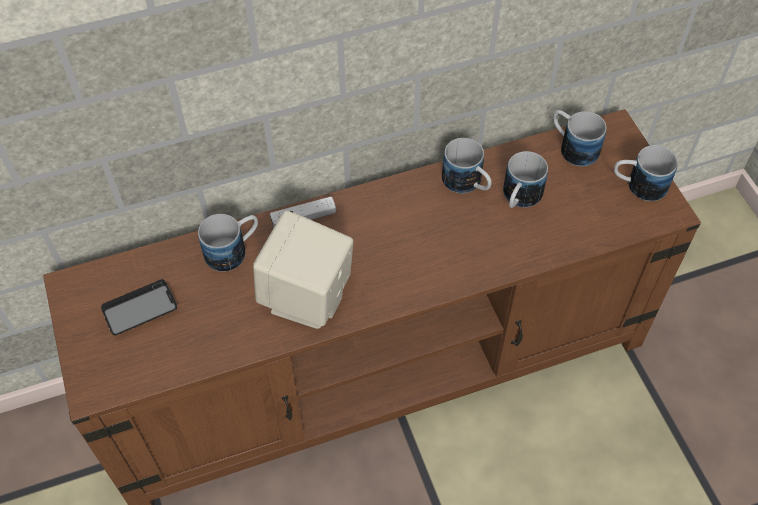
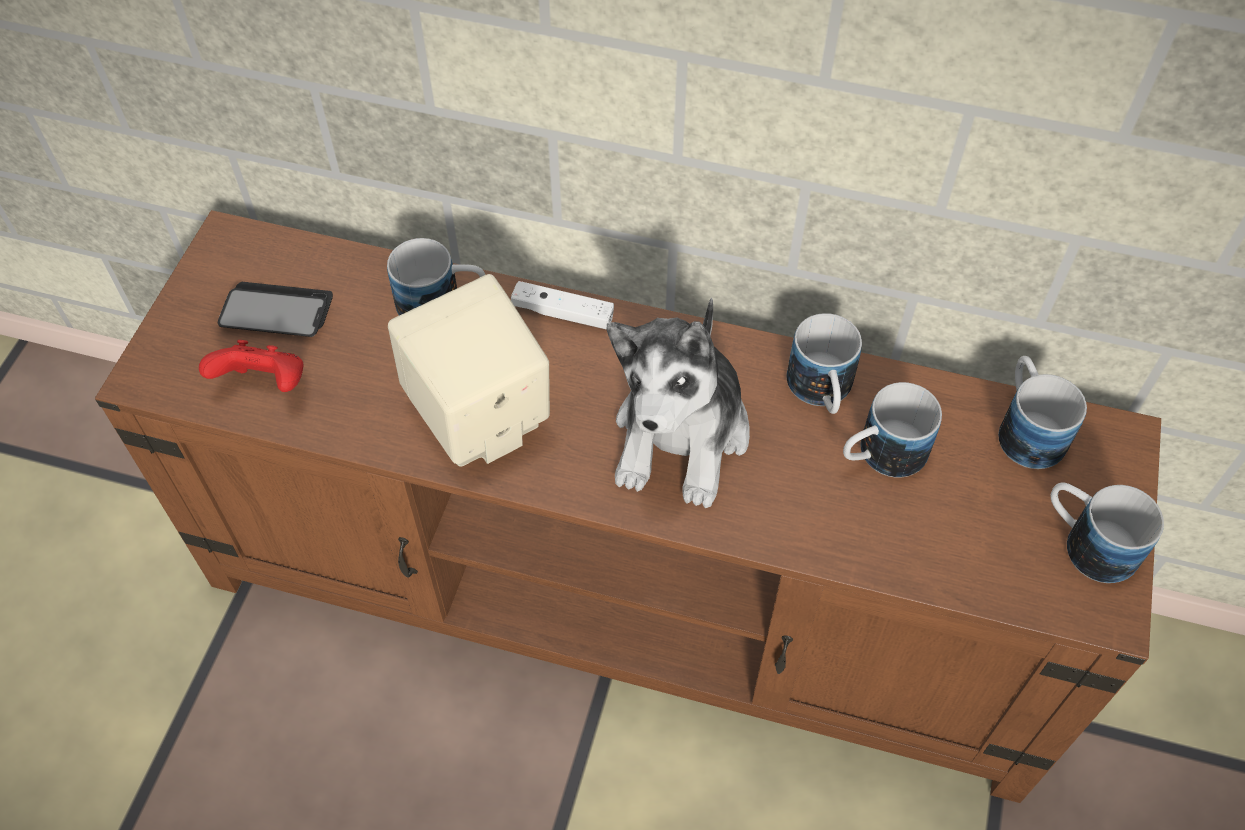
camera: 35 degrees right, 0 degrees up
(169, 351) = (265, 384): none -> red game controller
(418, 245) = (682, 435): none -> plush toy

